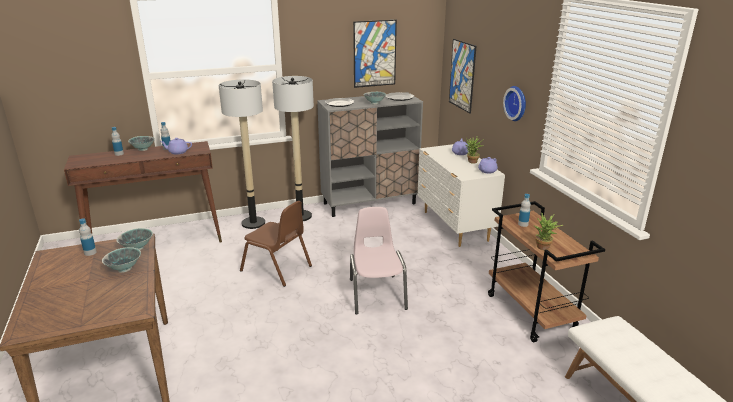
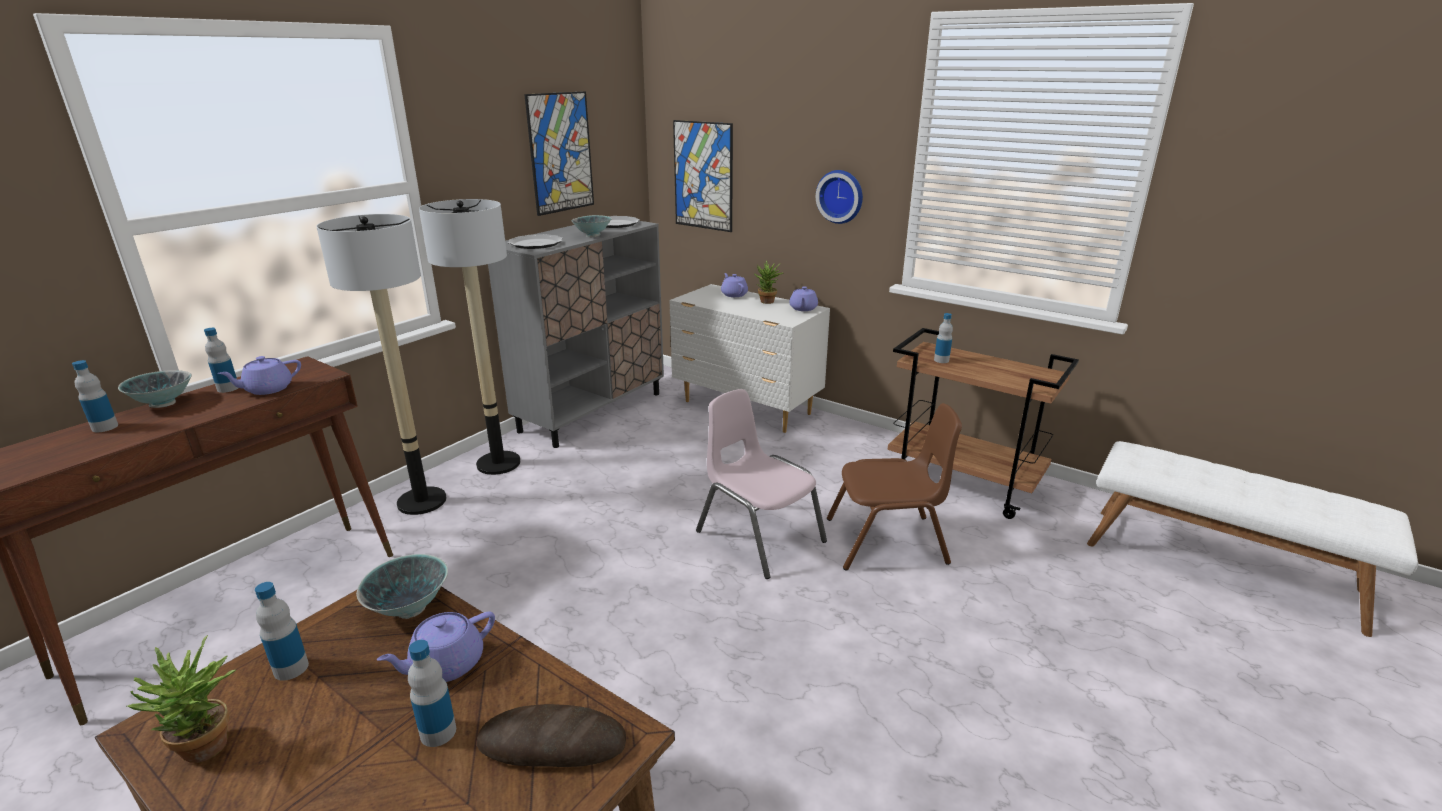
camera: 35 degrees left, 0 degrees up
(100, 286) = (438, 732): none -> bottle
(120, 303) = (552, 744): none -> bread
(124, 269) = (445, 665): bowl -> purple teapot
(276, 268) = (556, 561): brown chair -> brown chair (887, 542)
(544, 248) = (1008, 380): potted plant -> potted plant (209, 751)

